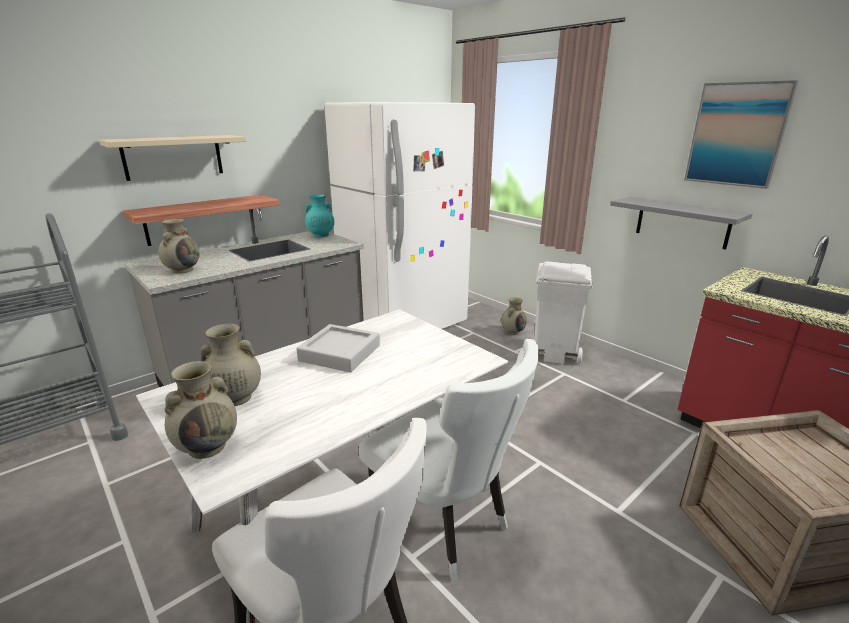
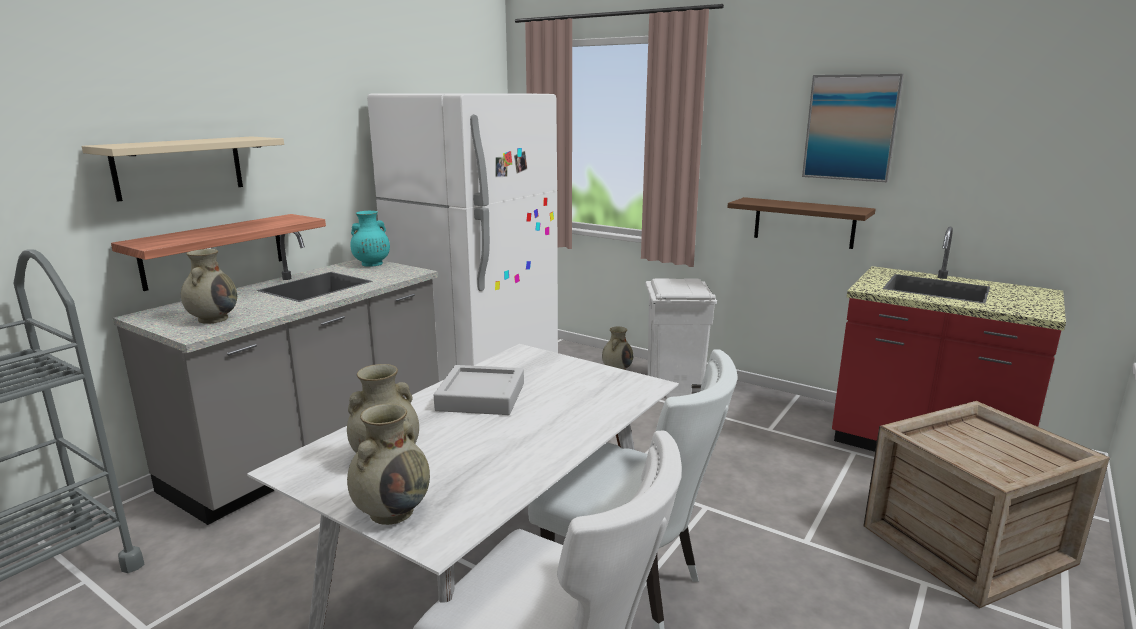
camera: 15 degrees left, 5 degrees down
(682, 222) = (804, 222): grey shelf -> brown shelf

